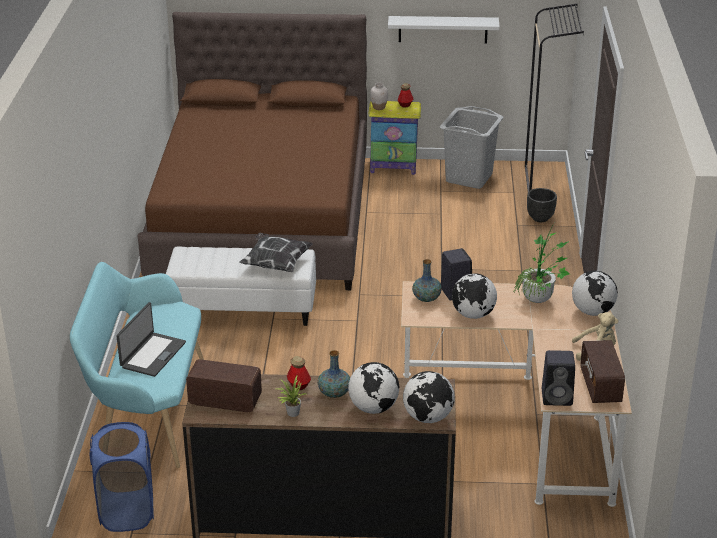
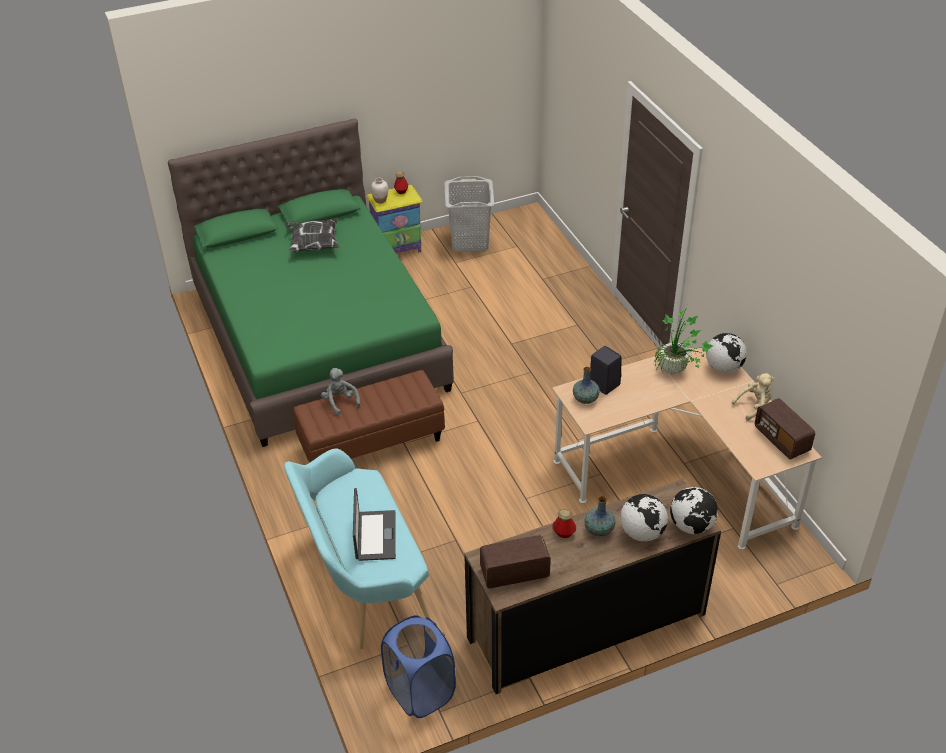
camera: 25 degrees left, 10 degrees up
(217, 253) = (340, 402): none -> grey plush toy
(243, 310) = (371, 443): white ottoman -> brown ottoman
(263, 218) = (318, 338): brown bed -> green bed
(276, 264) = (402, 396): pillow -> pillow (313, 244)
(291, 413) = (579, 564): potted plant -> none
(443, 29) = (425, 114): white shelf -> none
(473, 315) = (635, 403): globe -> none
(540, 218) = (556, 266): black planter -> none
(545, 183) = (537, 229): black clothes rack -> none
(558, 397) = (758, 463): black speaker -> none

